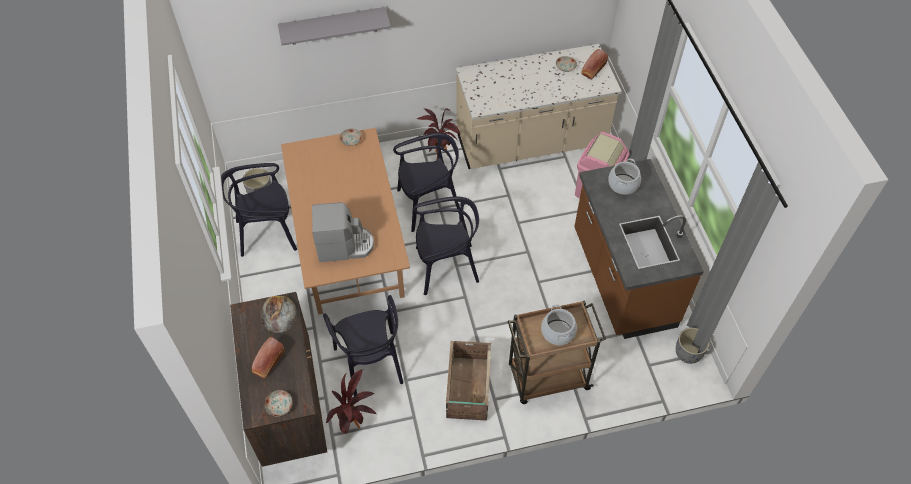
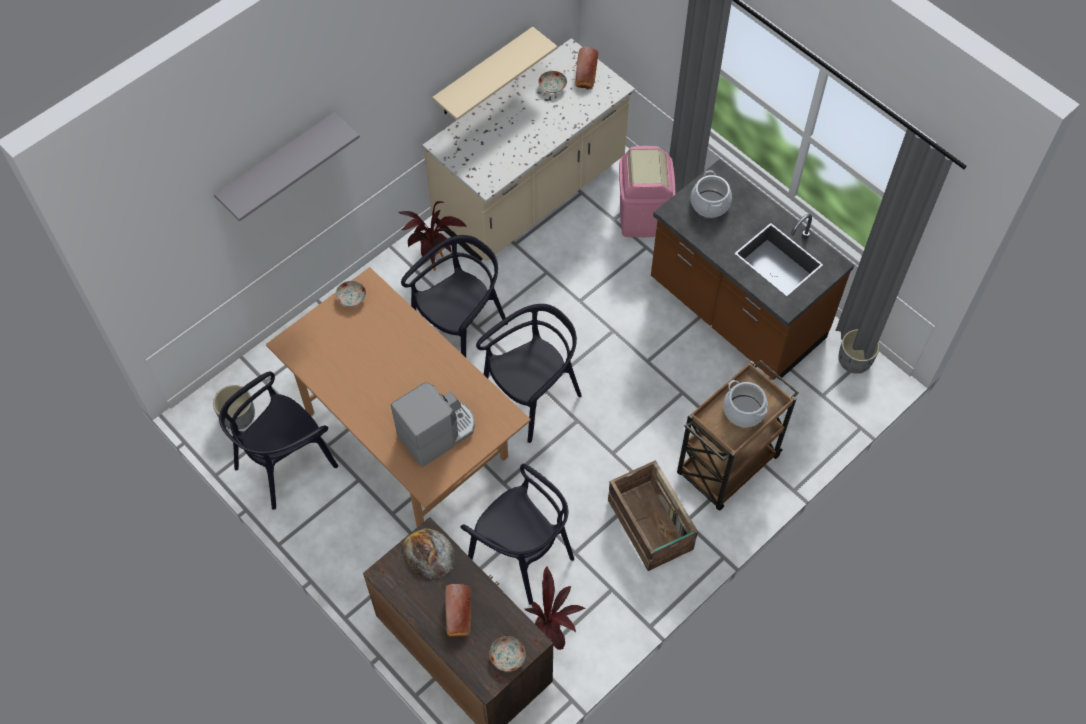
camera: 30 degrees left, 5 degrees up
(518, 36) = (483, 73): none -> beige shelf

